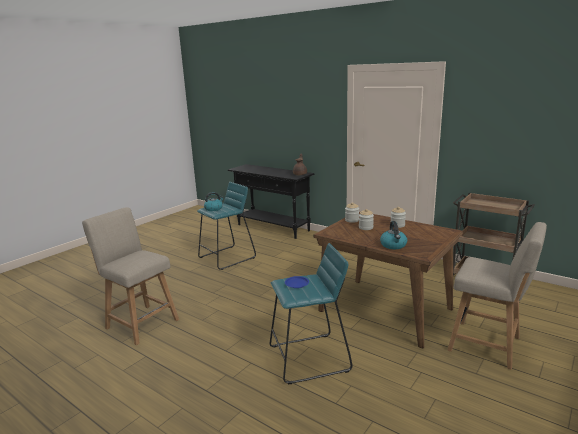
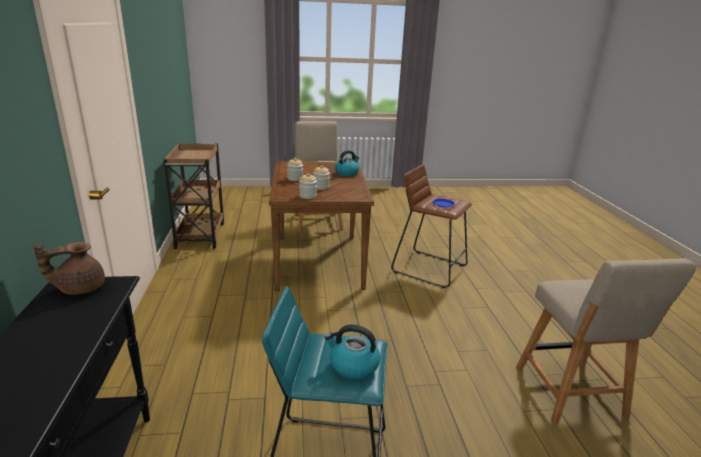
camera: 135 degrees left, 5 degrees up
(309, 358) = (429, 268): turquoise stool -> brown stool

